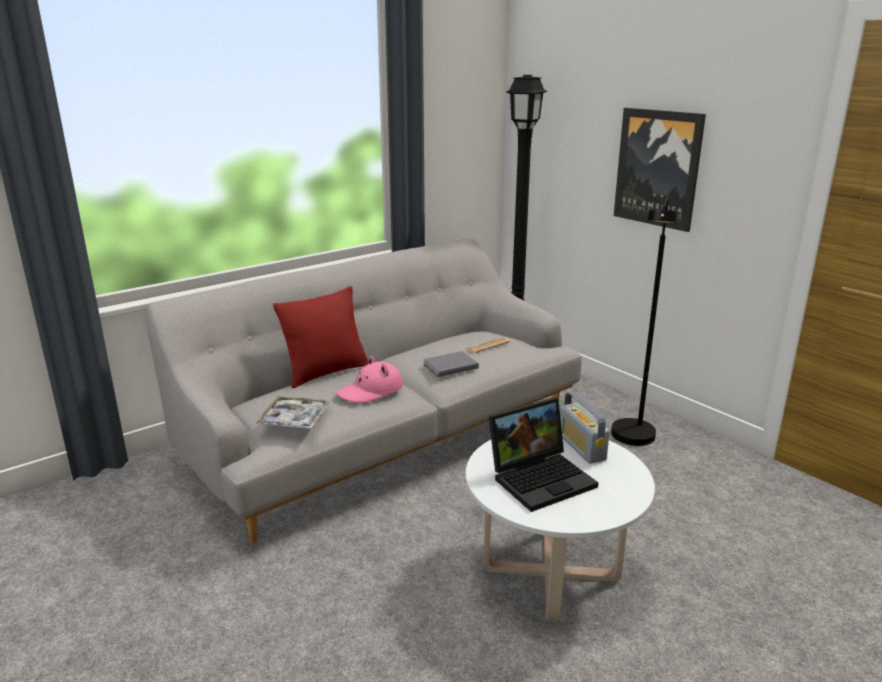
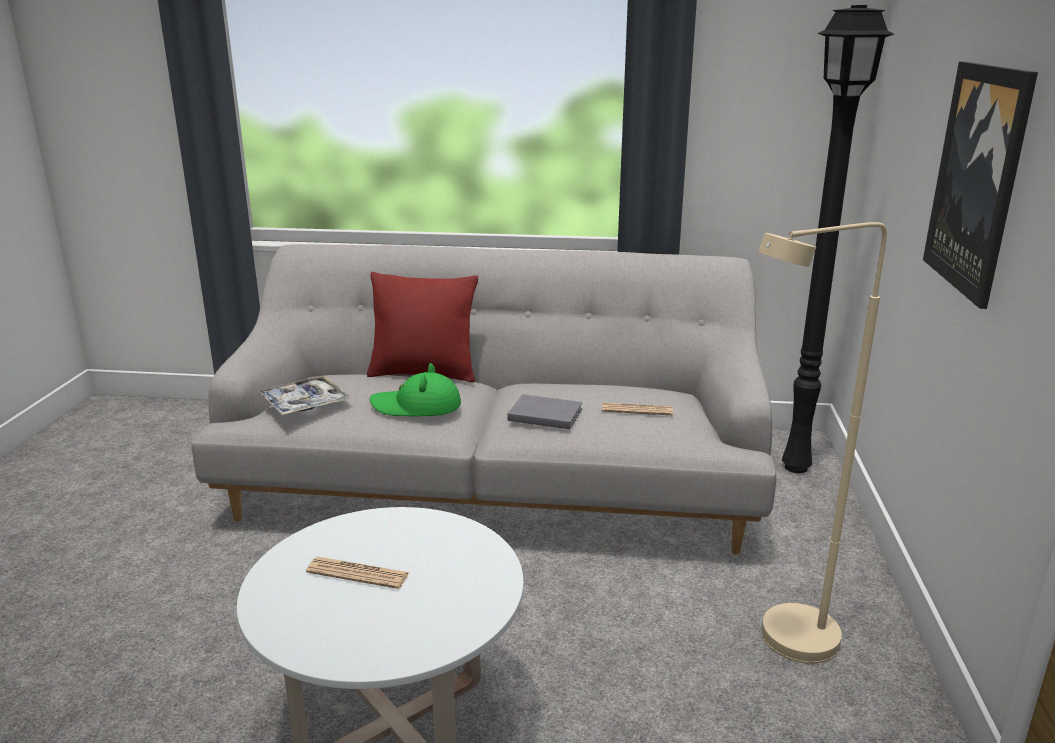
camera: 45 degrees right, 0 degrees up
(371, 391) = (416, 406): pink hat -> green hat
(541, 478) = (358, 573): laptop -> newspaper
(581, 447) = (472, 568): radio -> none
(633, 441) = (784, 646): black floor lamp -> beige floor lamp

